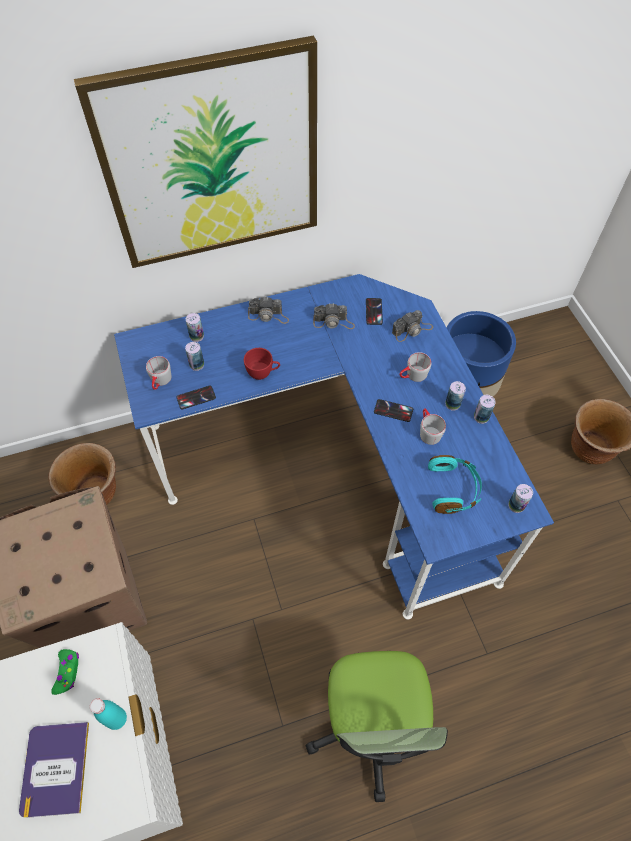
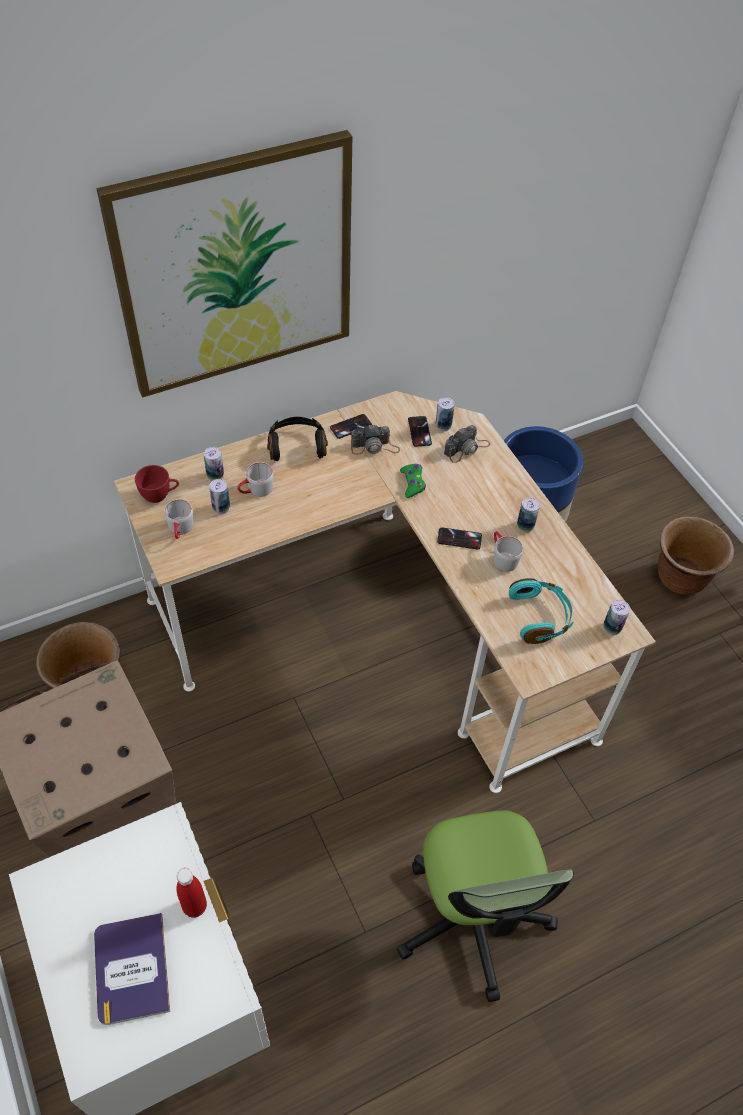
camera: 10 degrees left, 5 degrees down
(67, 672) = (126, 863): green game controller -> green game controller (412, 483)
(117, 719) = (195, 906): turquoise bottle -> red bottle
(196, 397) = (227, 544): phone -> phone (351, 426)
(263, 373) = (301, 510): red cup -> red cup (160, 495)
(268, 315) = (297, 445): camera -> black headphones
(335, 464) = (383, 624): blue desk -> beige desk
(412, 376) = (475, 499): grey mug -> grey mug (255, 491)
(481, 417) = (559, 537): can -> can (443, 426)

